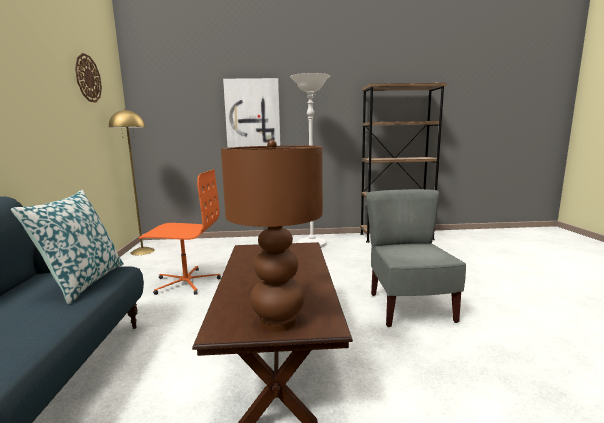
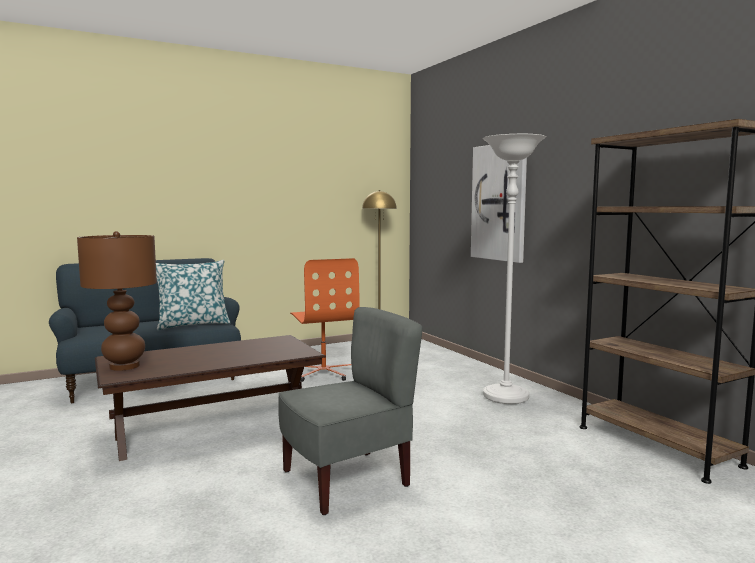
camera: 65 degrees right, 5 degrees down
(88, 78) = (344, 164): wall clock -> none

